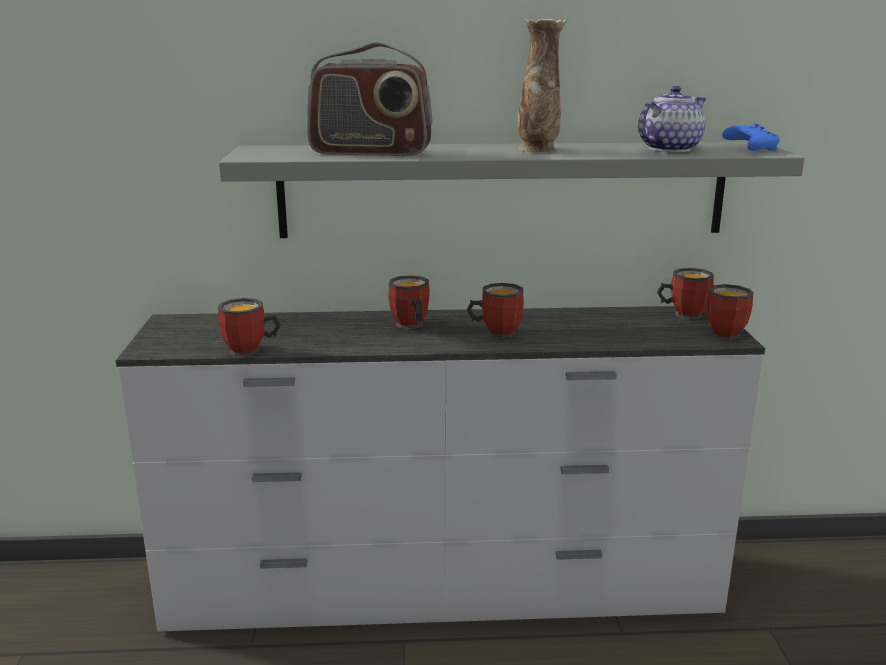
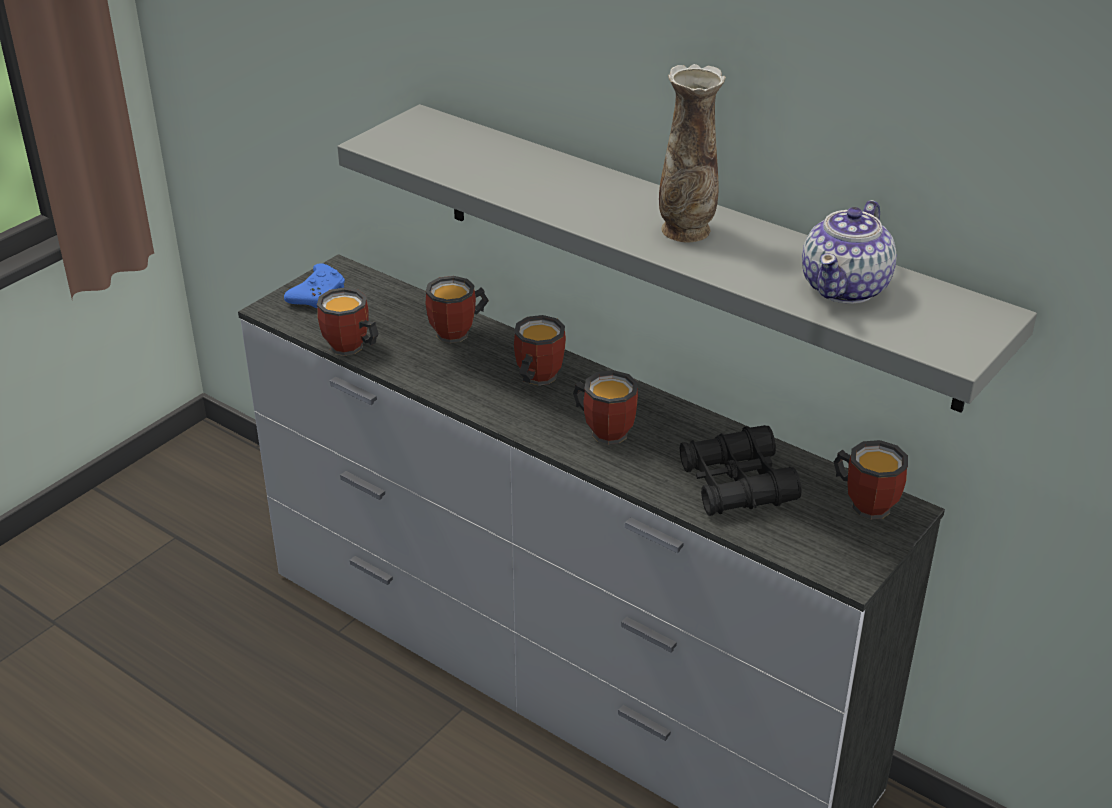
camera: 40 degrees right, 15 degrees up
(370, 152) = (502, 172): radio -> none
(611, 328) = (736, 484): none -> black binoculars
(668, 149) = (846, 287): teapot -> teapot turned 120 degrees clockwise
(727, 332) = (864, 558): mug -> mug (459, 333)
(750, 148) = (956, 328): blue game controller -> blue game controller (318, 295)

